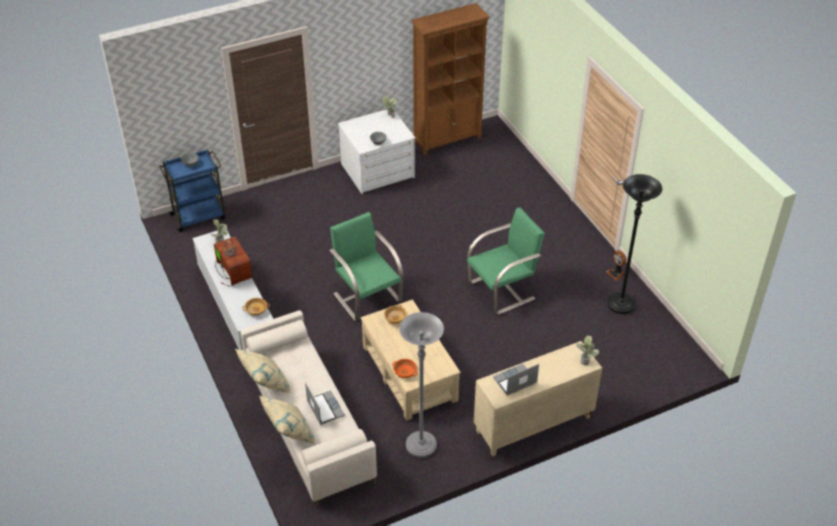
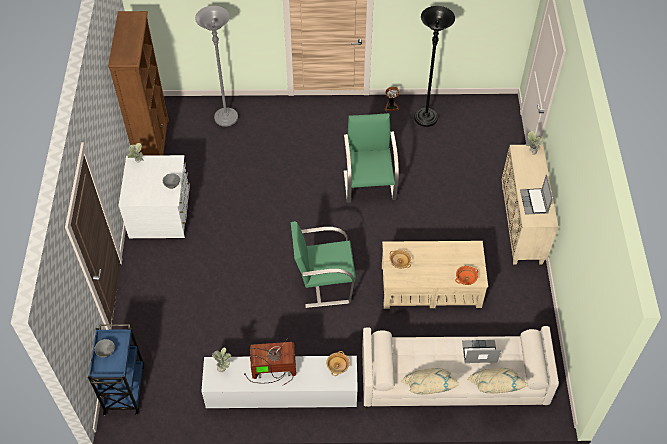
camera: 65 degrees left, 10 degrees up
(421, 445) = (512, 307): grey floor lamp -> grey floor lamp (226, 118)

